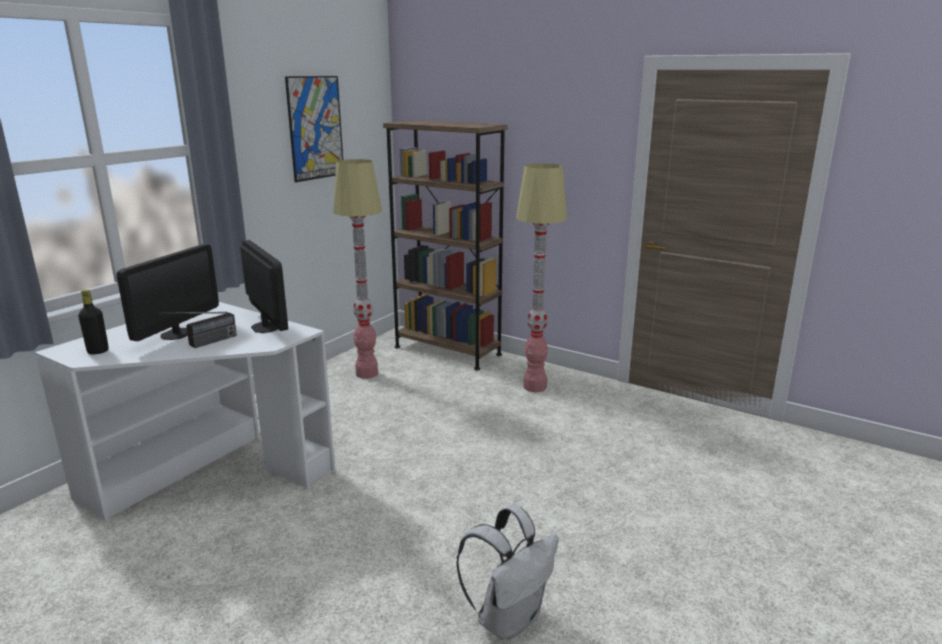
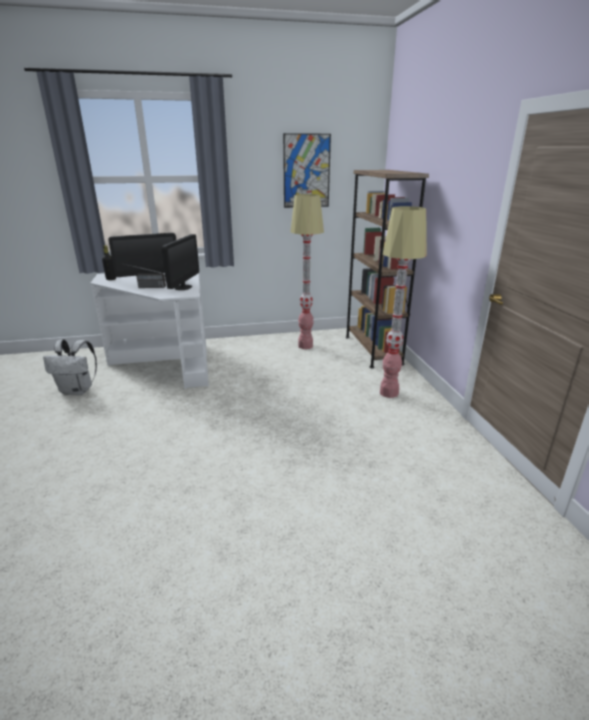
camera: 45 degrees right, 5 degrees up
(509, 618) = (146, 500): white backpack -> white backpack (78, 390)

